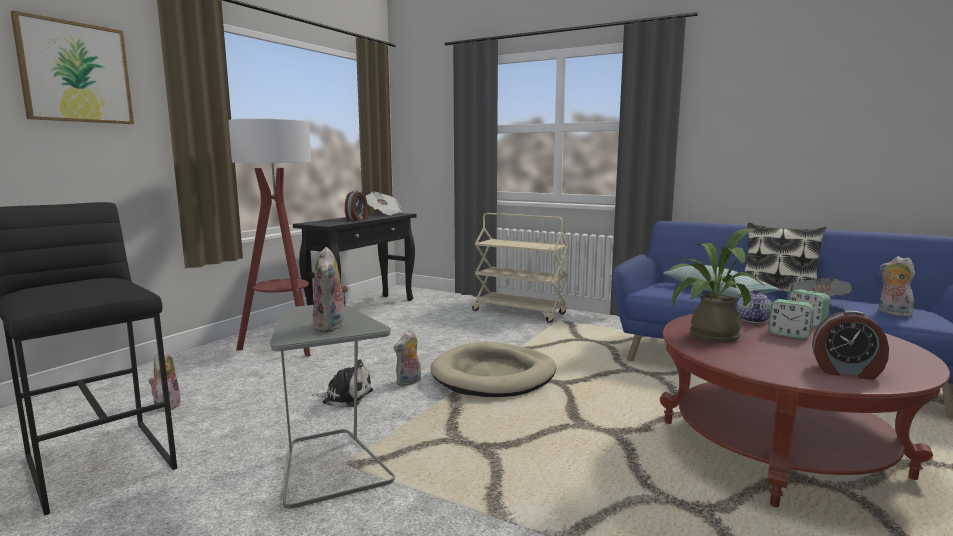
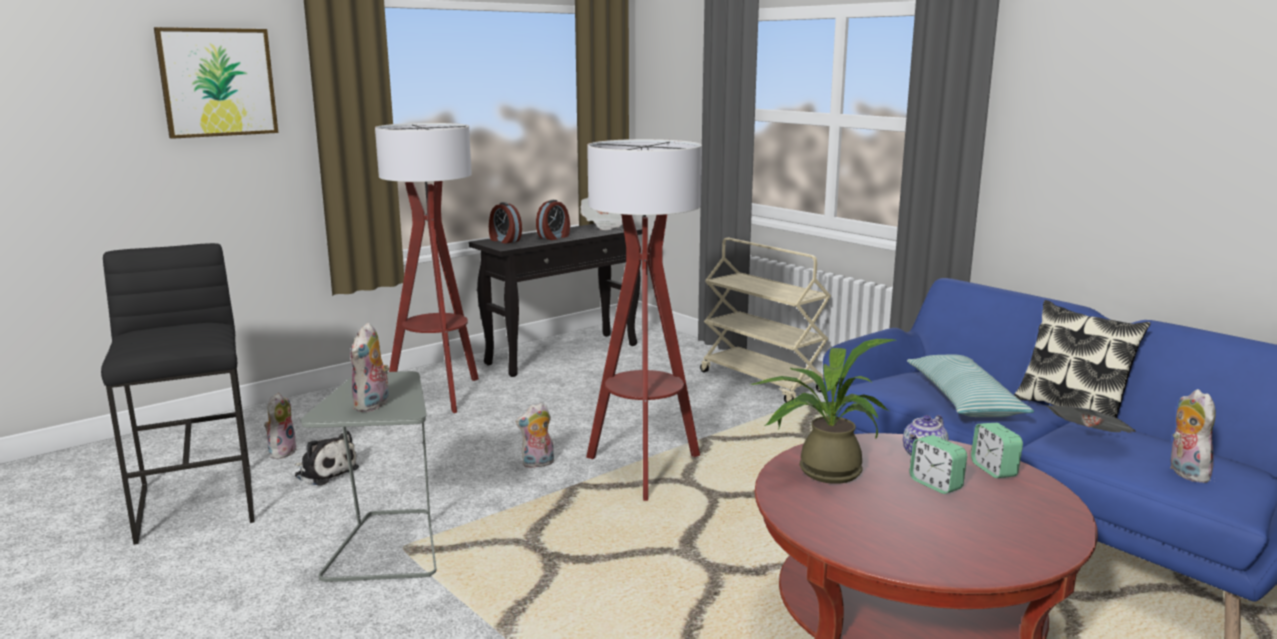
camera: 20 degrees right, 5 degrees up
(345, 397) = (456, 471): plush toy -> plush toy (325, 472)
(494, 375) = (644, 470): beige dog bed -> floor lamp
(846, 372) = (917, 548): alarm clock -> alarm clock (504, 240)

